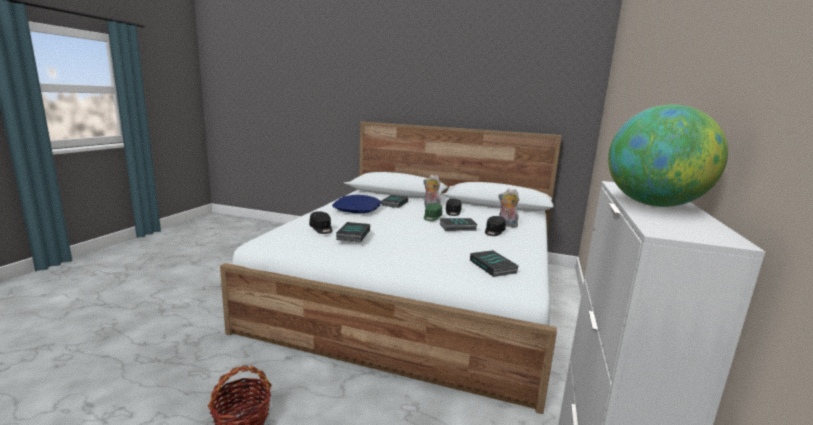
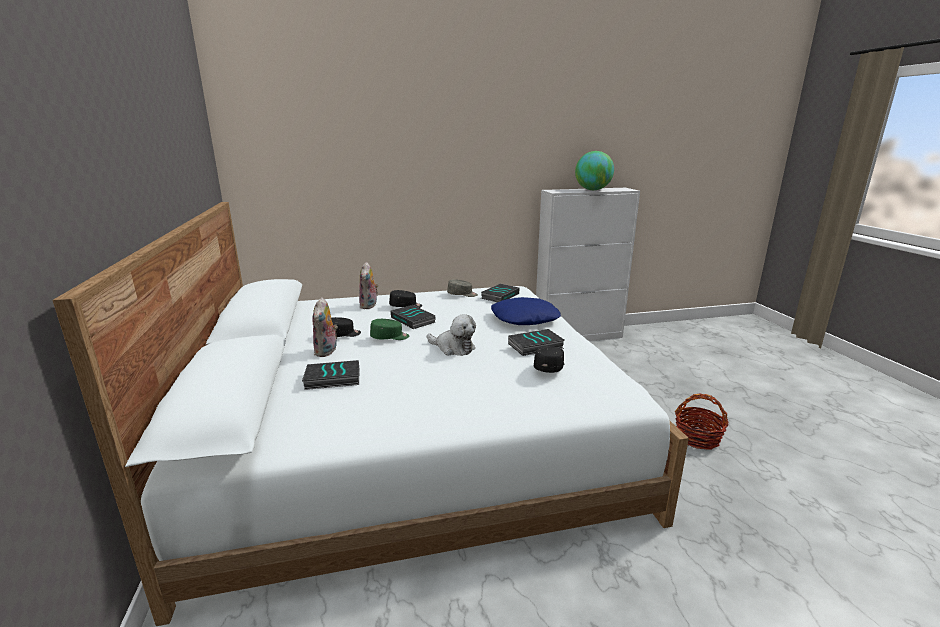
camera: 120 degrees left, 5 degrees up
(358, 210) = (412, 391): blue pillow -> blue pillow (524, 318)
(391, 223) = (453, 348): none -> plush toy
(513, 255) = (462, 294): none -> grey cap

